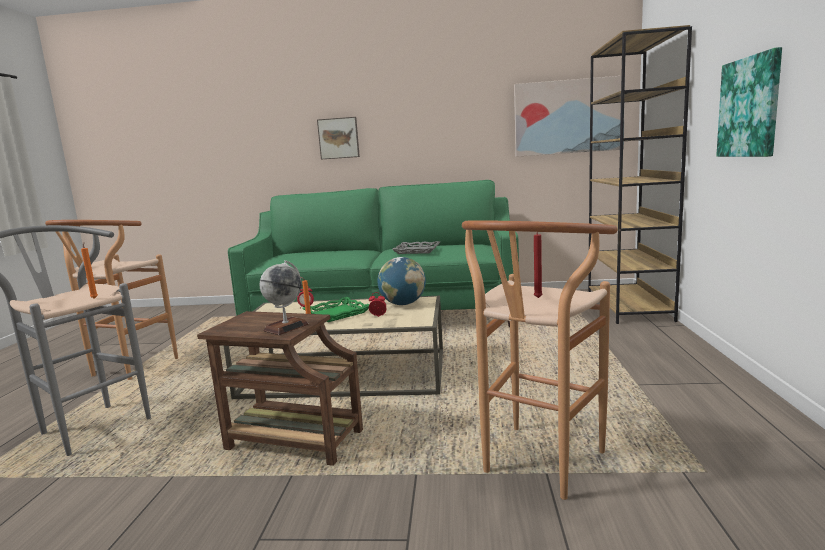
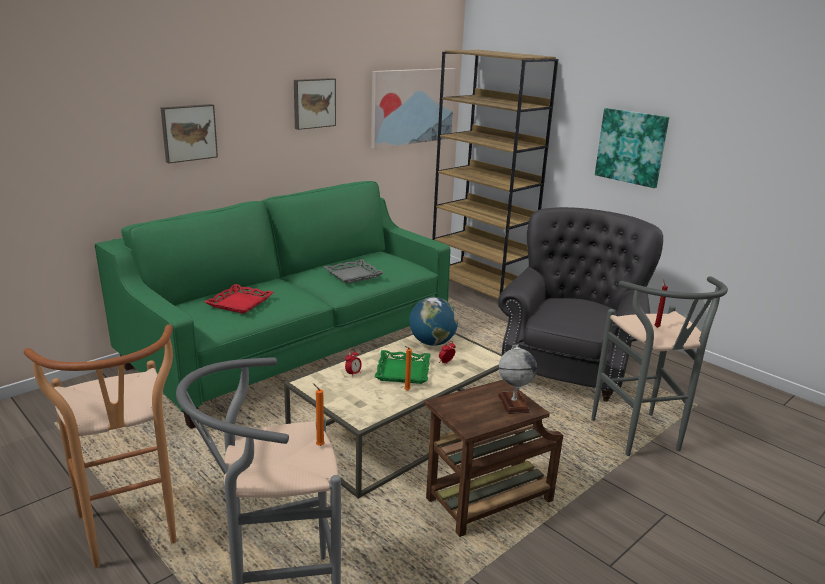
camera: 50 degrees left, 10 degrees up
(311, 254) = (239, 303): none -> red tray
(449, 115) = (313, 103): none -> picture
(536, 467) = (641, 439): brown stool -> grey stool
(592, 382) = (568, 366): none -> grey armchair

